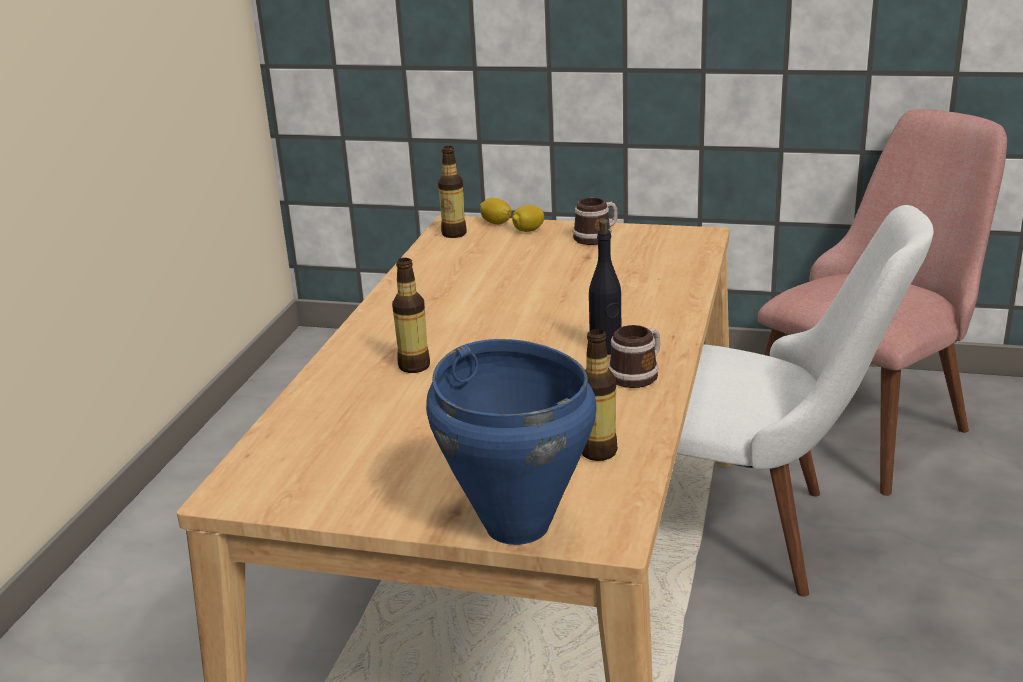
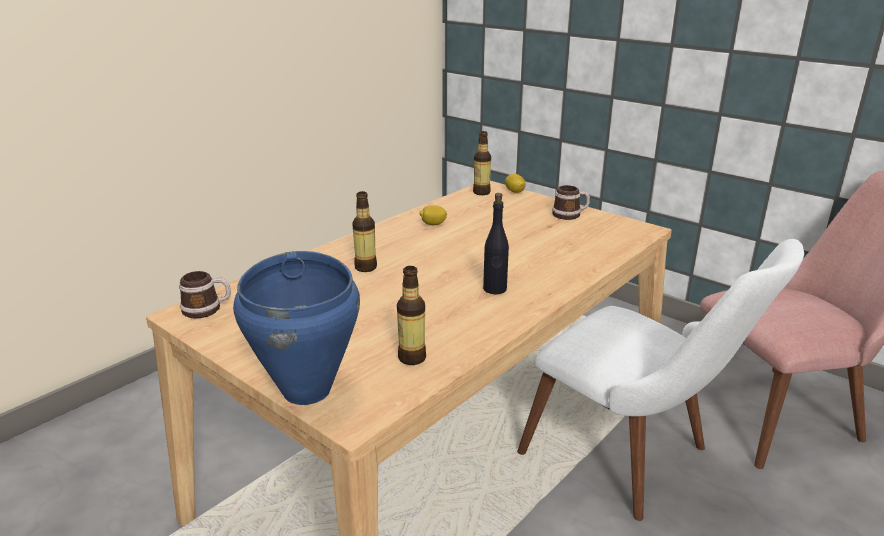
camera: 25 degrees right, 0 degrees up
(528, 230) = (529, 200): lemon -> lemon (433, 224)
(638, 374) = (496, 313): mug -> mug (207, 309)

